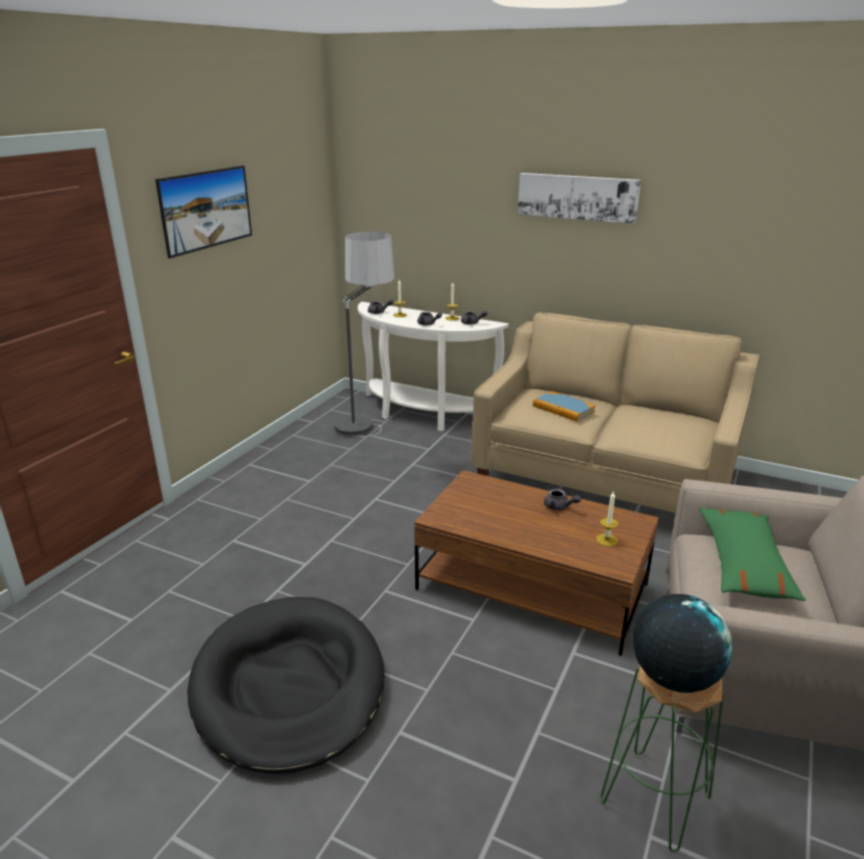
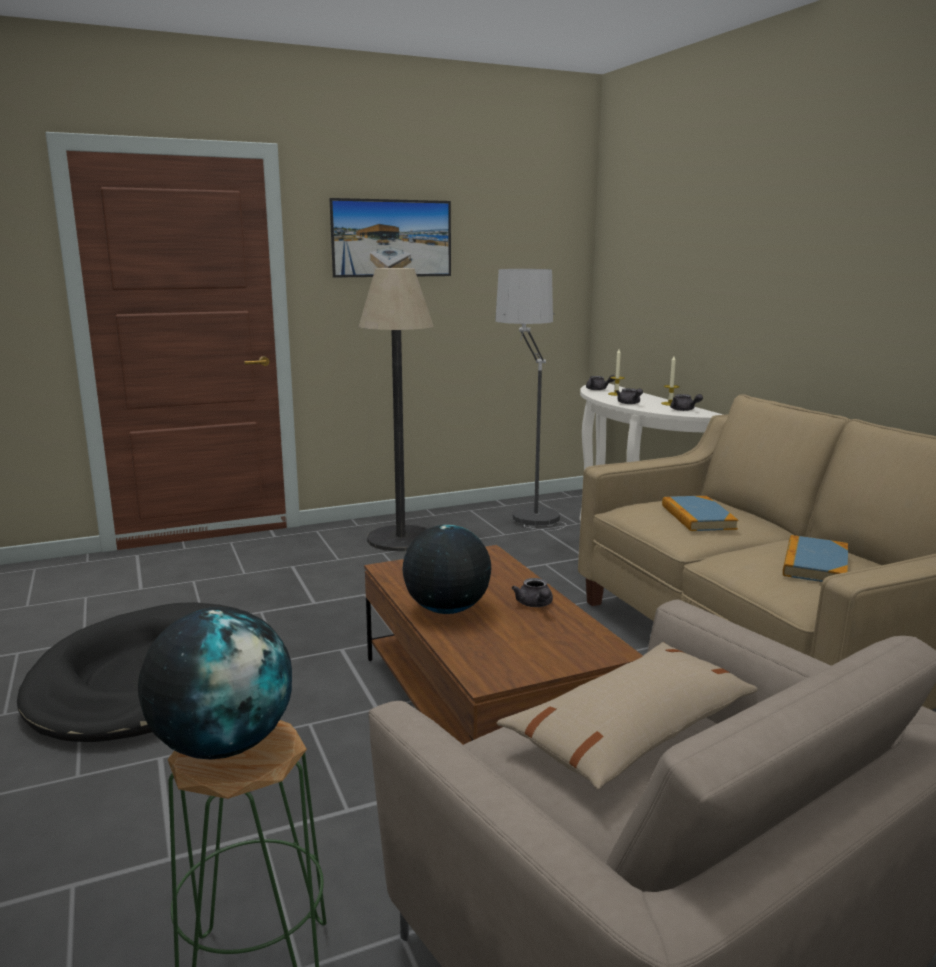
camera: 40 degrees right, 10 degrees down
(281, 481) = (401, 539): none -> floor lamp
(522, 533) = (446, 609): none -> globe
(577, 197) = (820, 234): picture -> none
(607, 540) = (529, 650): candle -> none
(663, 424) = (815, 564): none -> book
(744, 564) = (633, 731): green pillow -> beige pillow

